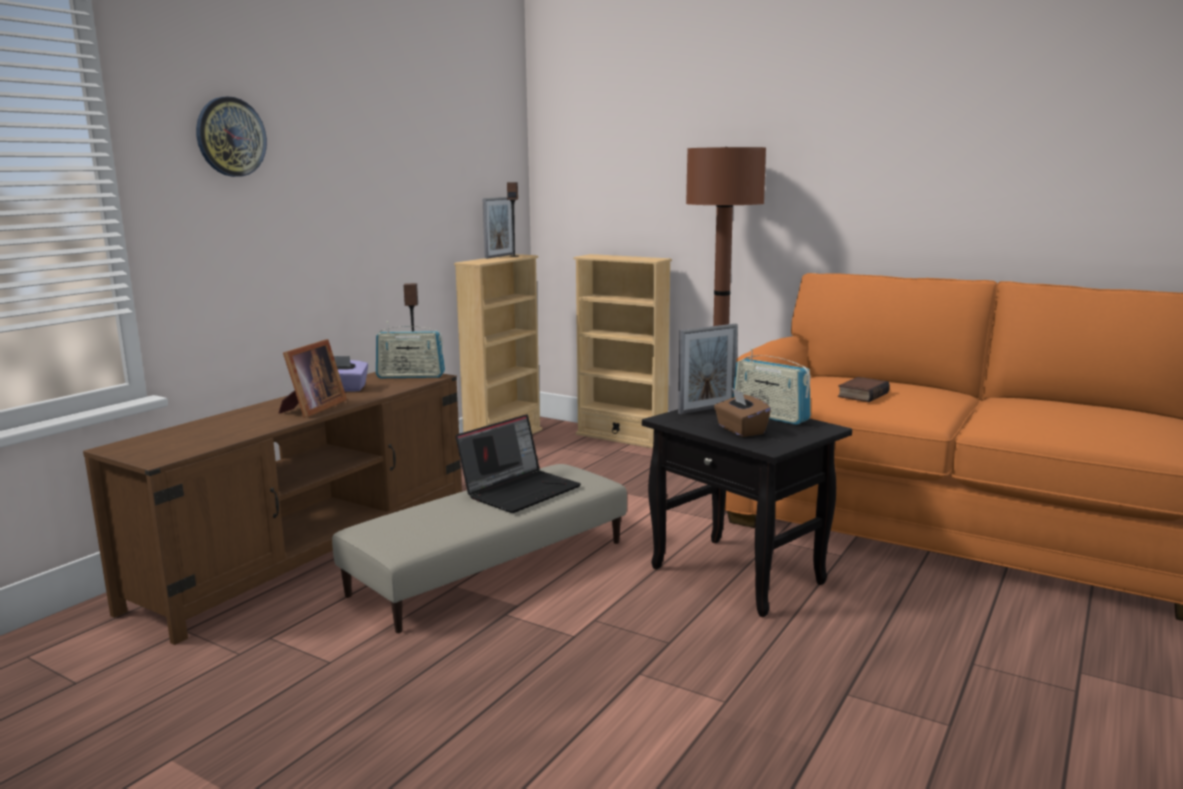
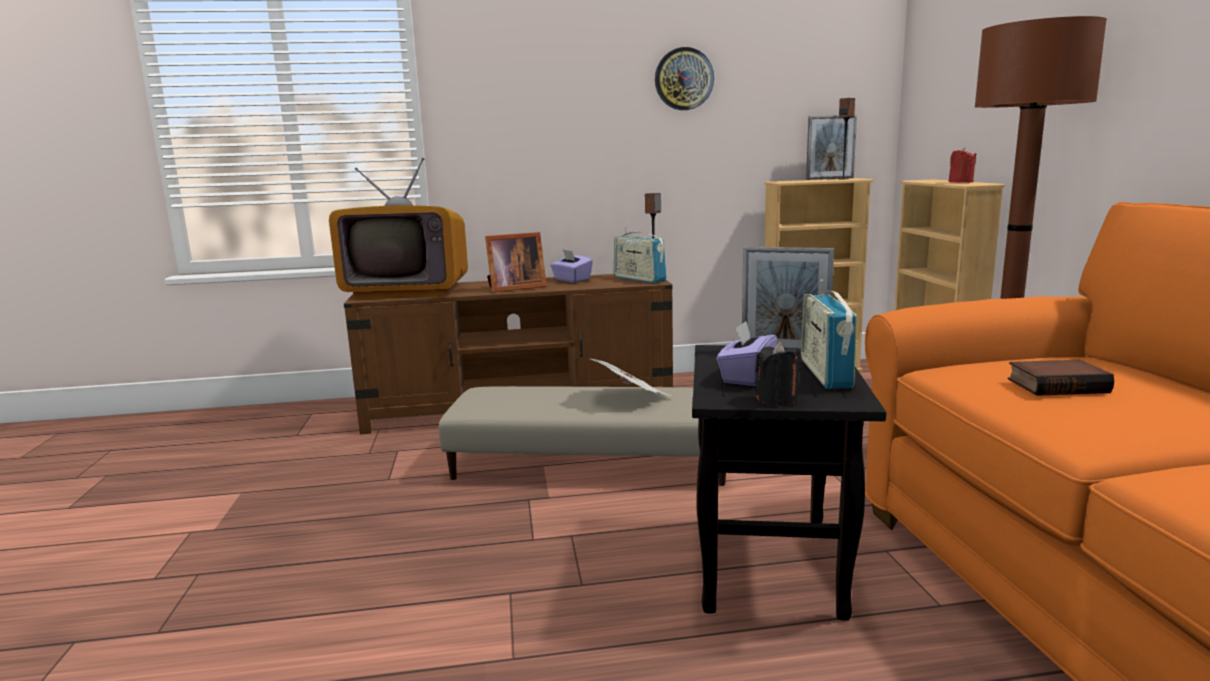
camera: 50 degrees right, 0 degrees up
(184, 438) = (407, 291): none -> television
(230, 137) = (518, 64): wall clock -> wall clock (684, 79)
(520, 490) = (631, 398): laptop -> newspaper
(635, 257) = (960, 182): none -> red candle
(740, 430) = (746, 377): brown tissue box -> purple tissue box
(795, 438) = (777, 399): none -> black candle

